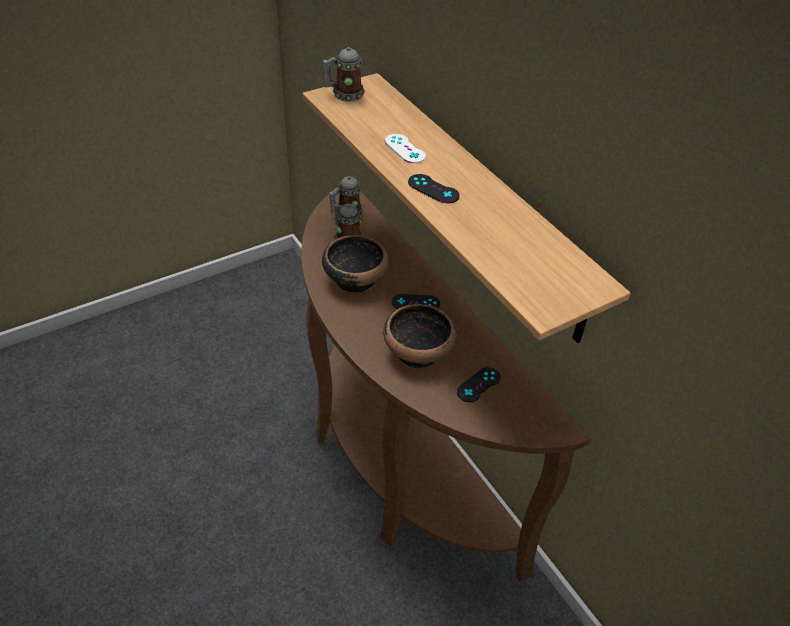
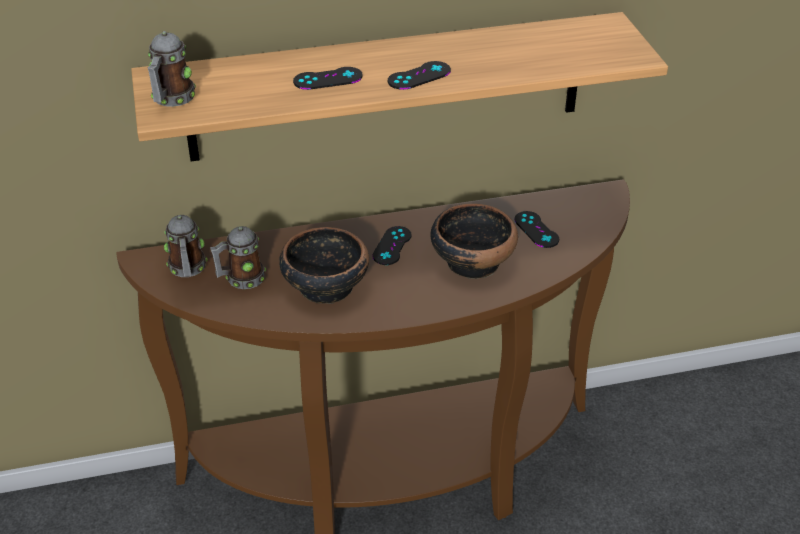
camera: 70 degrees left, 5 degrees down
(405, 149) = (328, 79): white game controller -> black game controller

